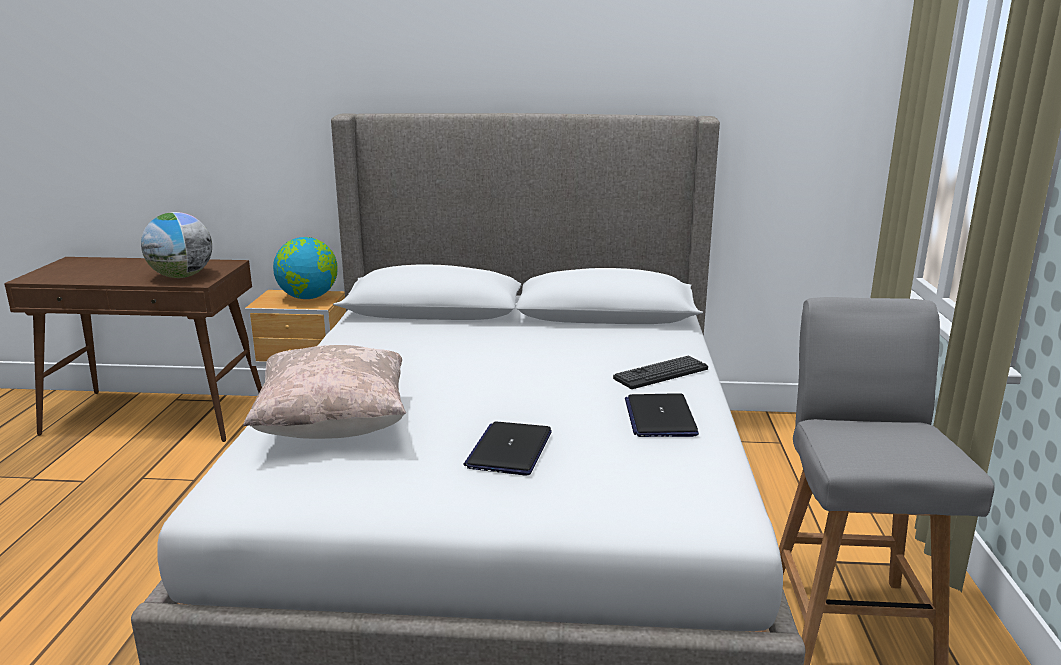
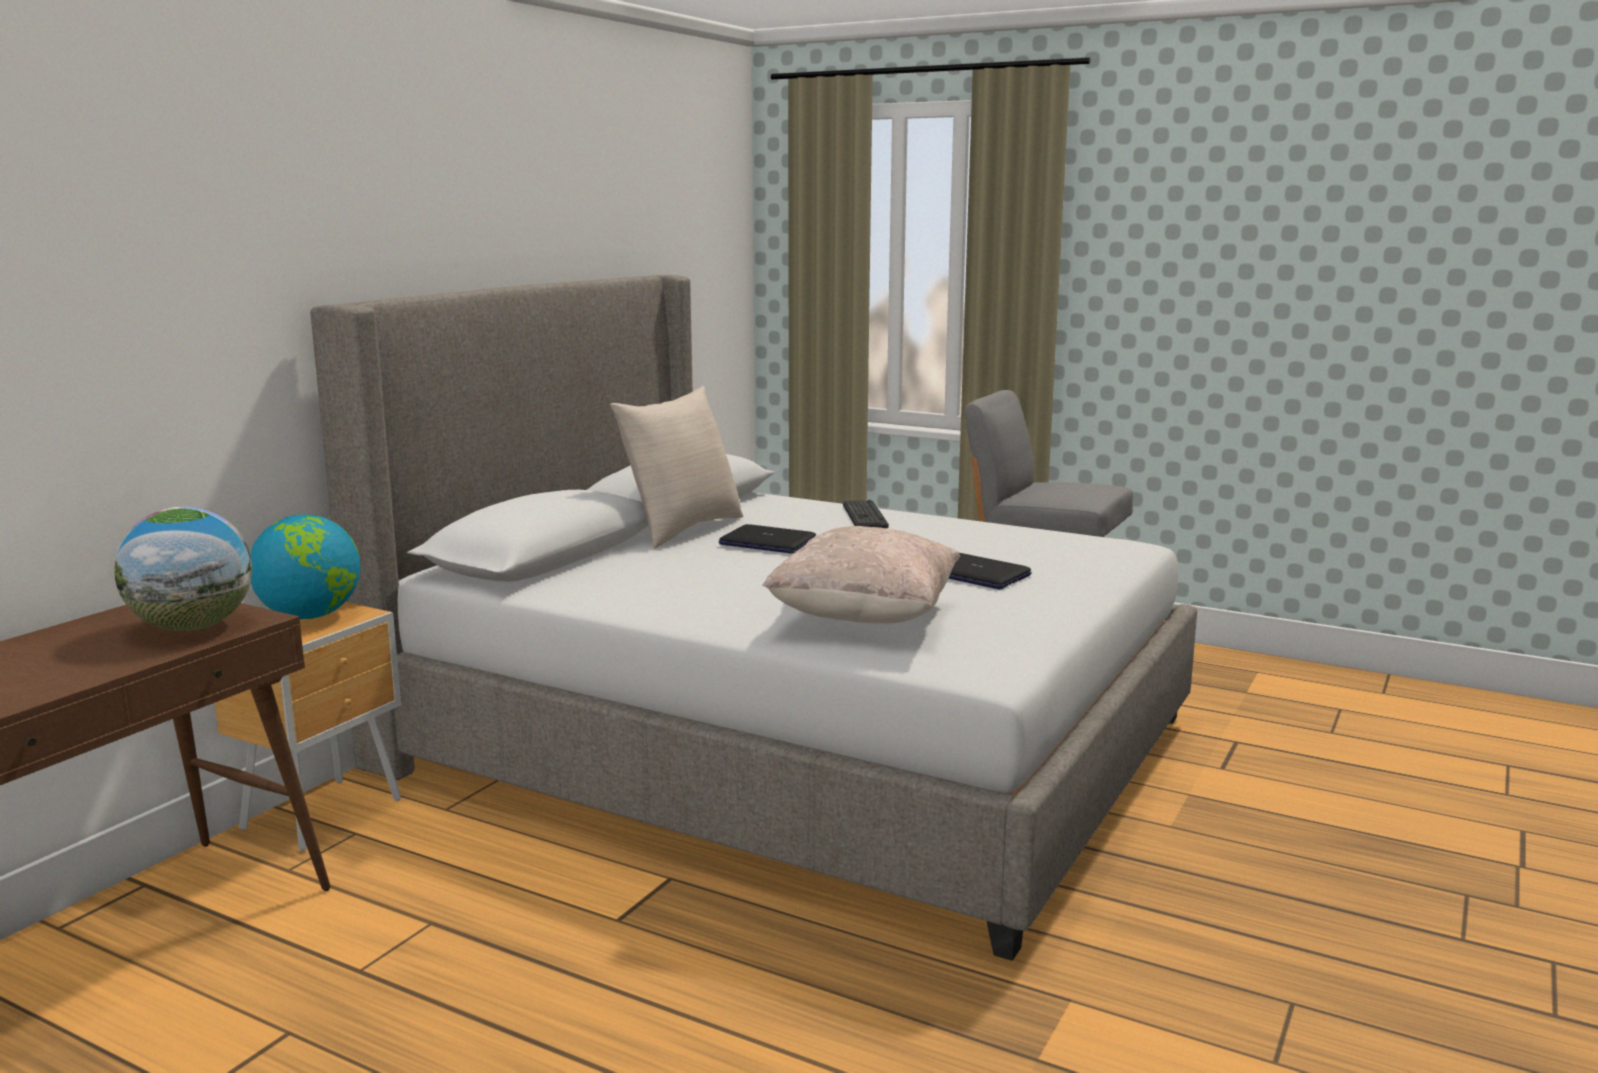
camera: 65 degrees left, 5 degrees down
(540, 327) = (681, 529): none -> beige pillow
(660, 417) = (955, 530): laptop -> laptop (767, 542)

